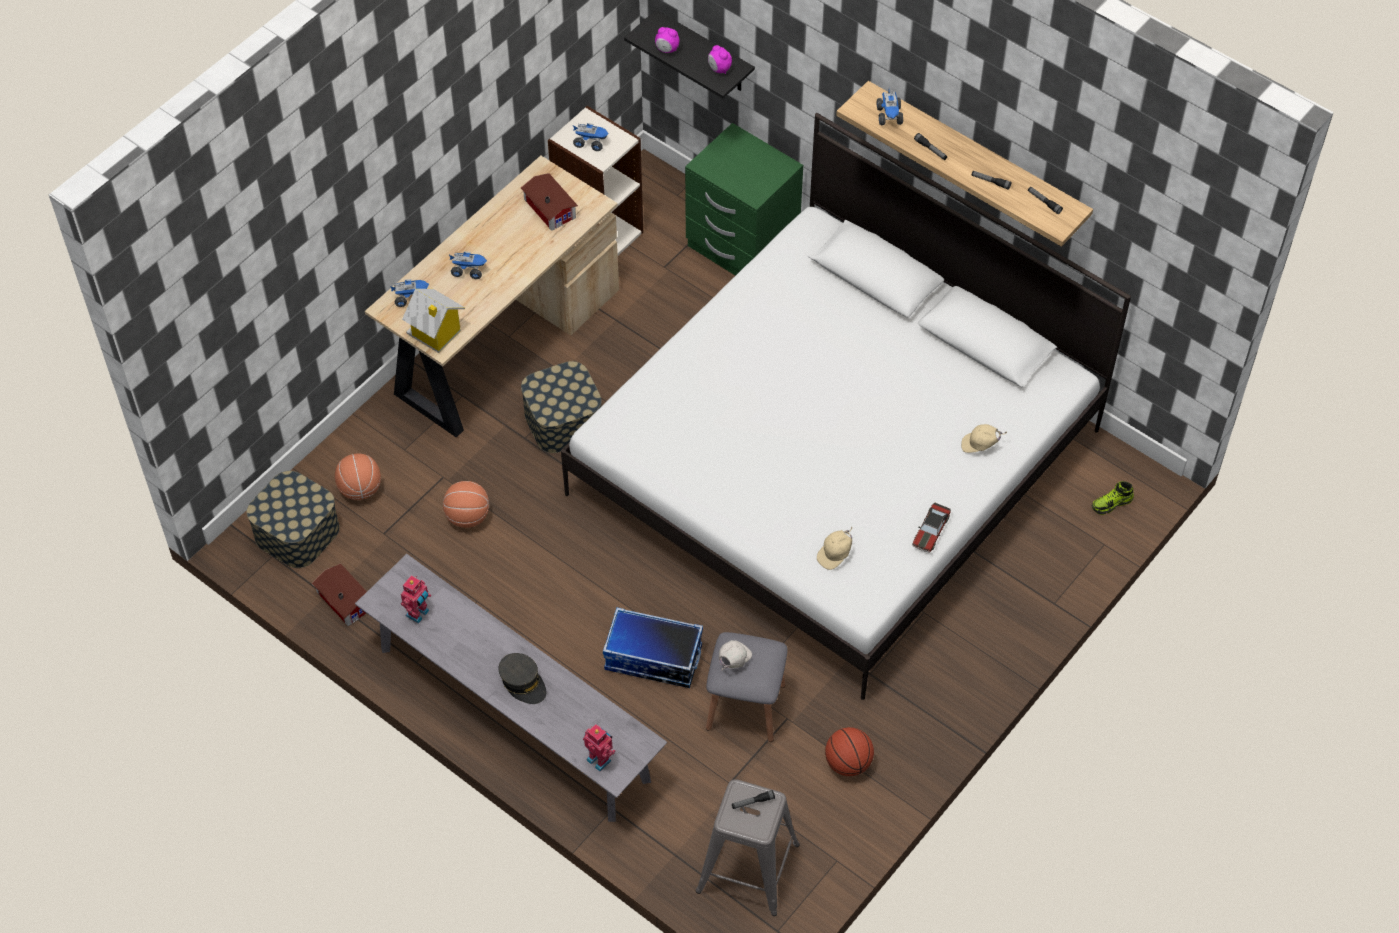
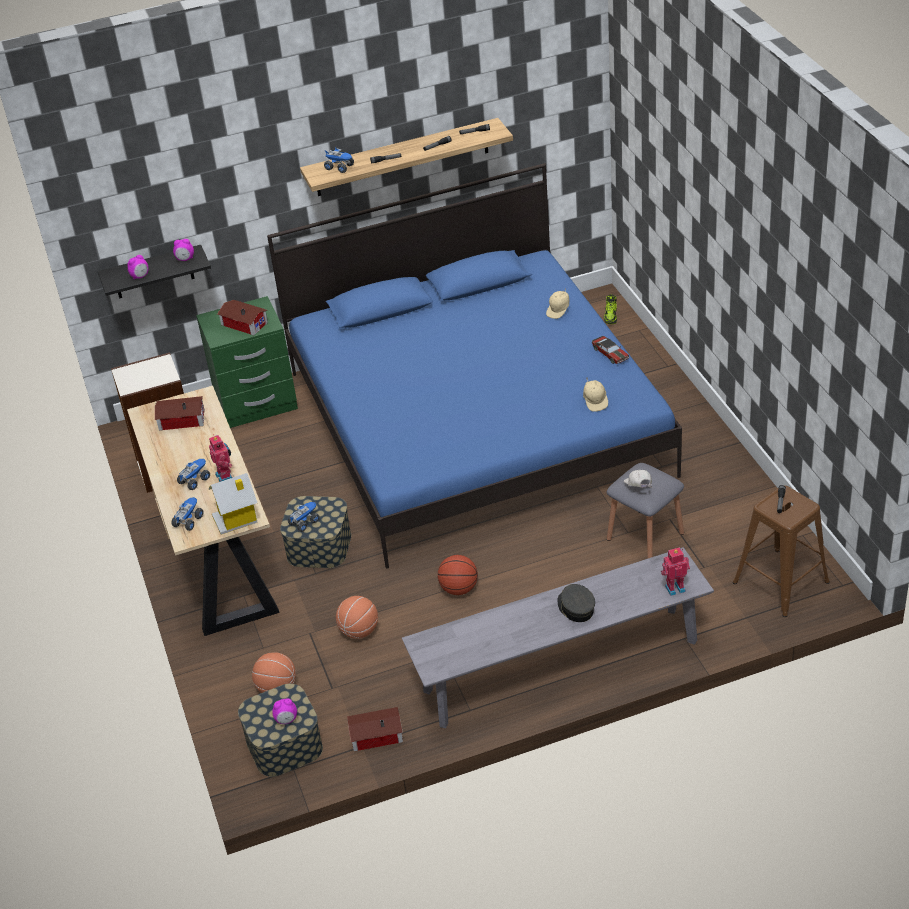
camera: 55 degrees left, 15 degrees down
(287, 517) = (286, 720): none -> alarm clock
(418, 614) = (465, 649): toy robot -> toy robot (225, 476)
(523, 682) = (575, 608): grey cap -> grey cap turned 105 degrees counterclockwise
(591, 142) = (146, 376): toy truck -> toy truck (304, 522)
(652, 659) = (569, 571): storage box -> none
(744, 171) = (244, 323): none -> toy house
(746, 868) = (781, 583): grey stool -> brown stool
(835, 462) = (476, 422): white bed -> blue bed
(848, 763) = (727, 502): basketball -> basketball (459, 589)

